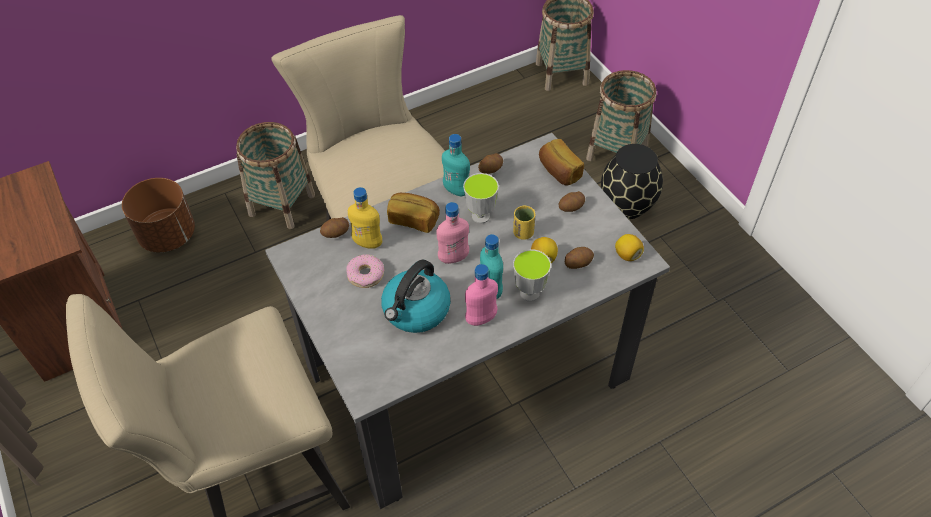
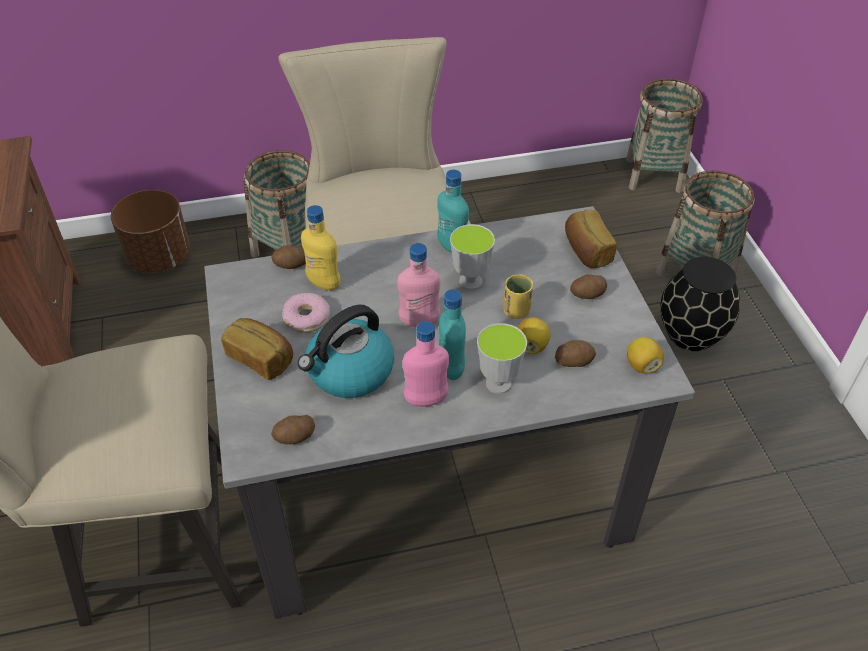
camera: 15 degrees right, 5 degrees down
(413, 219) = (388, 268): bread -> bread (261, 358)
(491, 169) = (503, 232): potato -> potato (295, 437)

